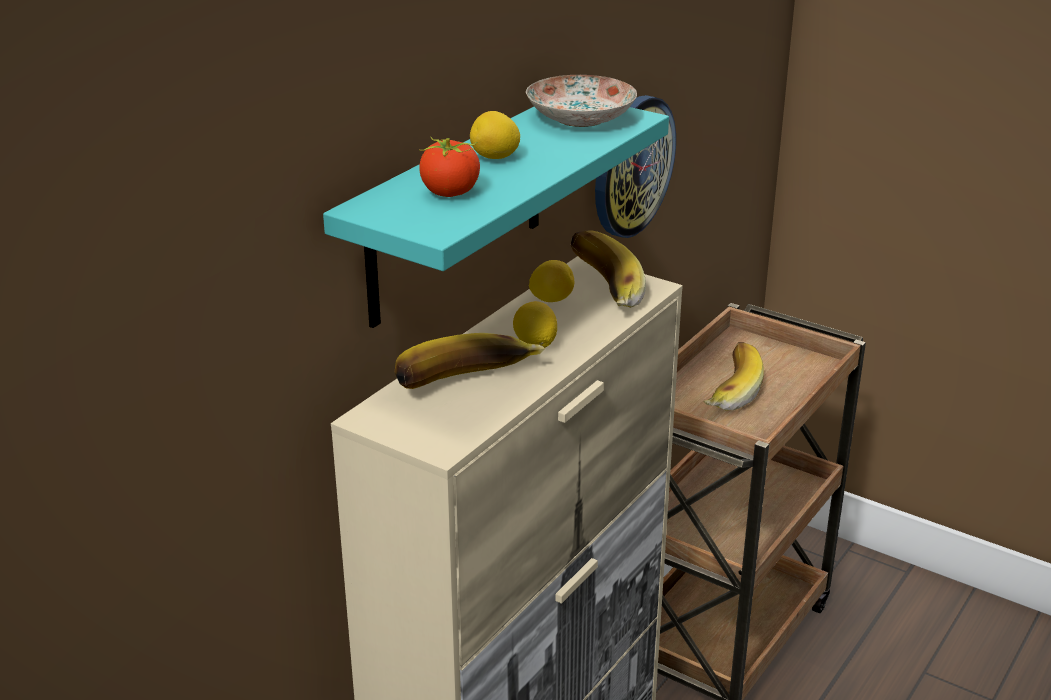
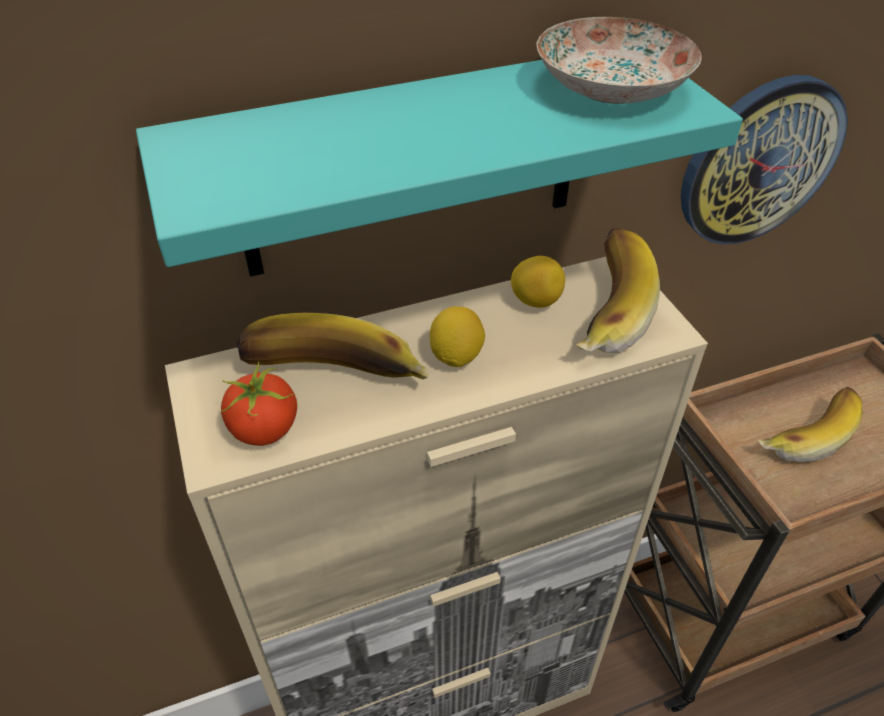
camera: 35 degrees right, 15 degrees up
(451, 192) = (301, 149): tomato -> tomato (265, 430)
(495, 158) = (426, 114): lemon -> none

